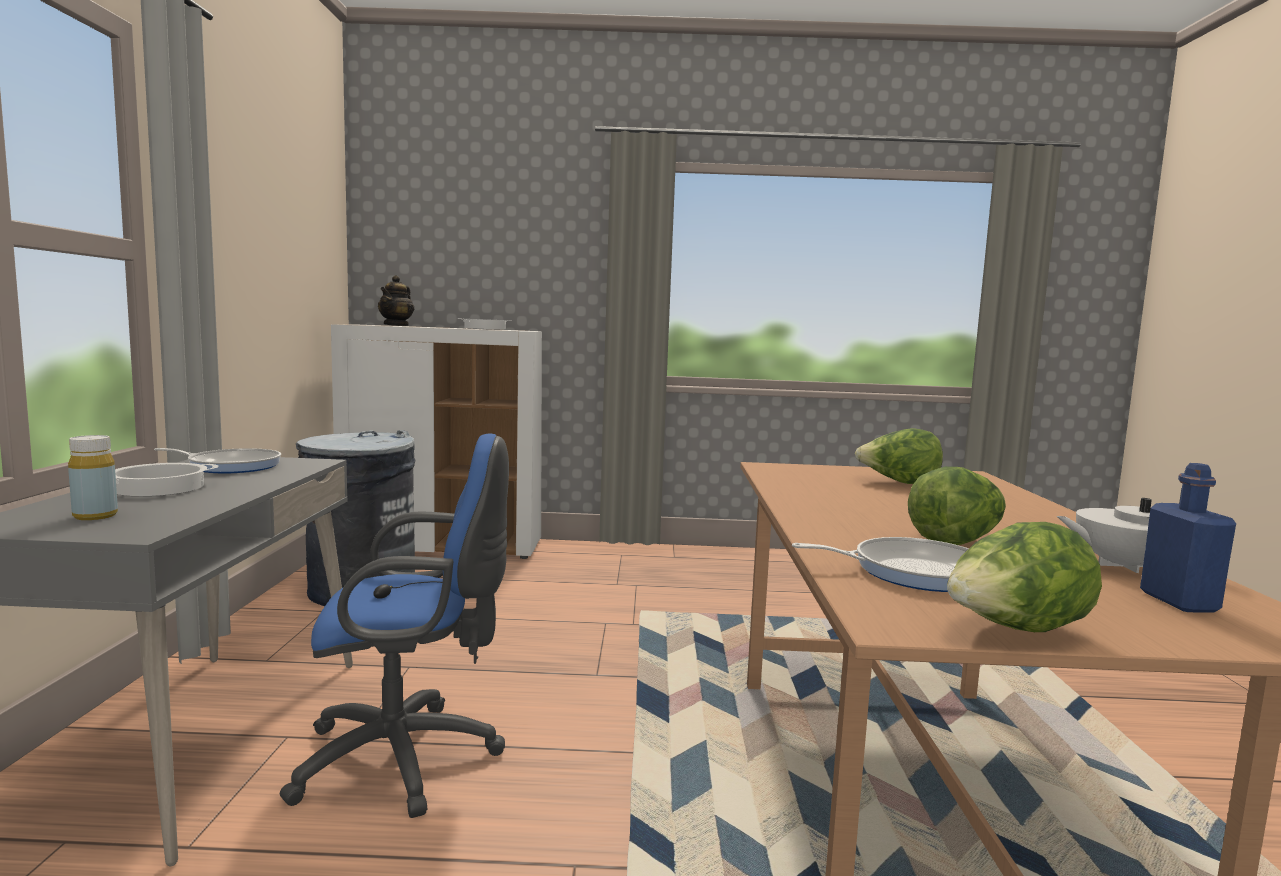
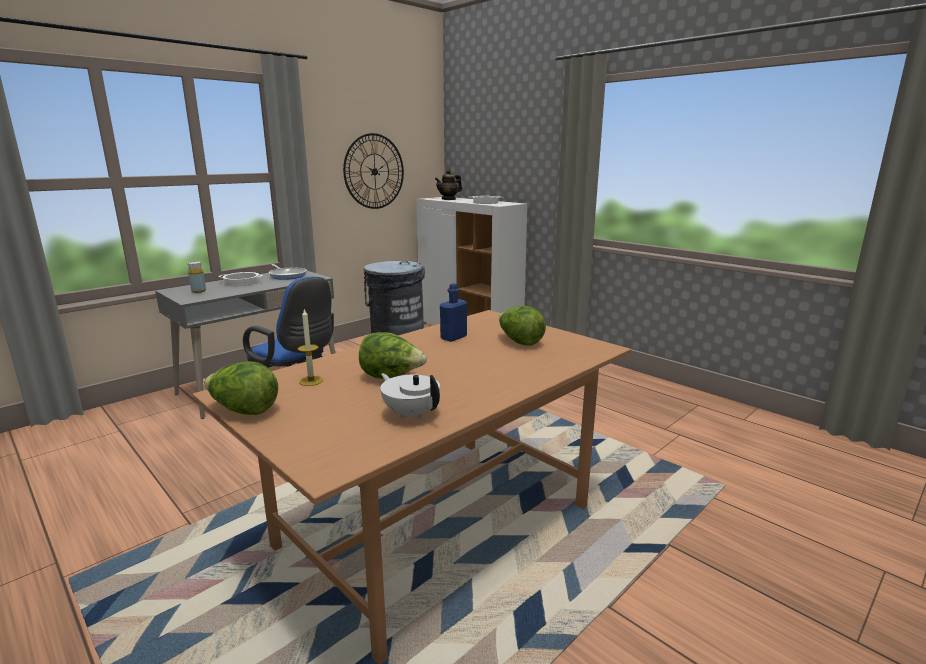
camera: 45 degrees right, 10 degrees up
(276, 267) = (374, 171): none -> wall clock
(912, 572) = (311, 381): frying pan -> candle
(1179, 602) = (352, 433): blue bottle -> blue bottle (453, 337)

